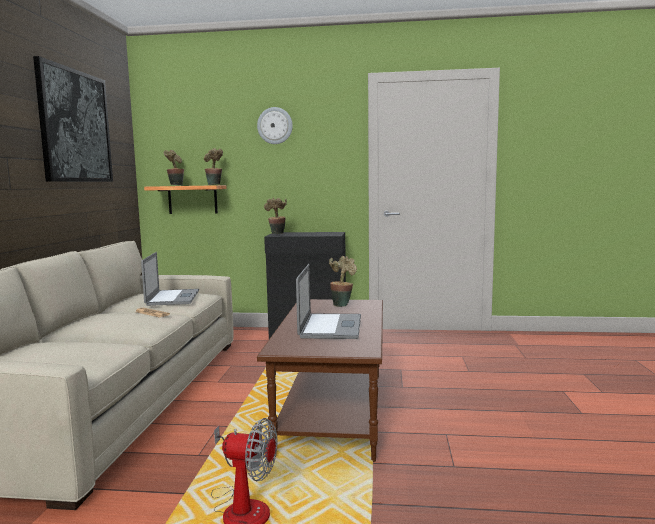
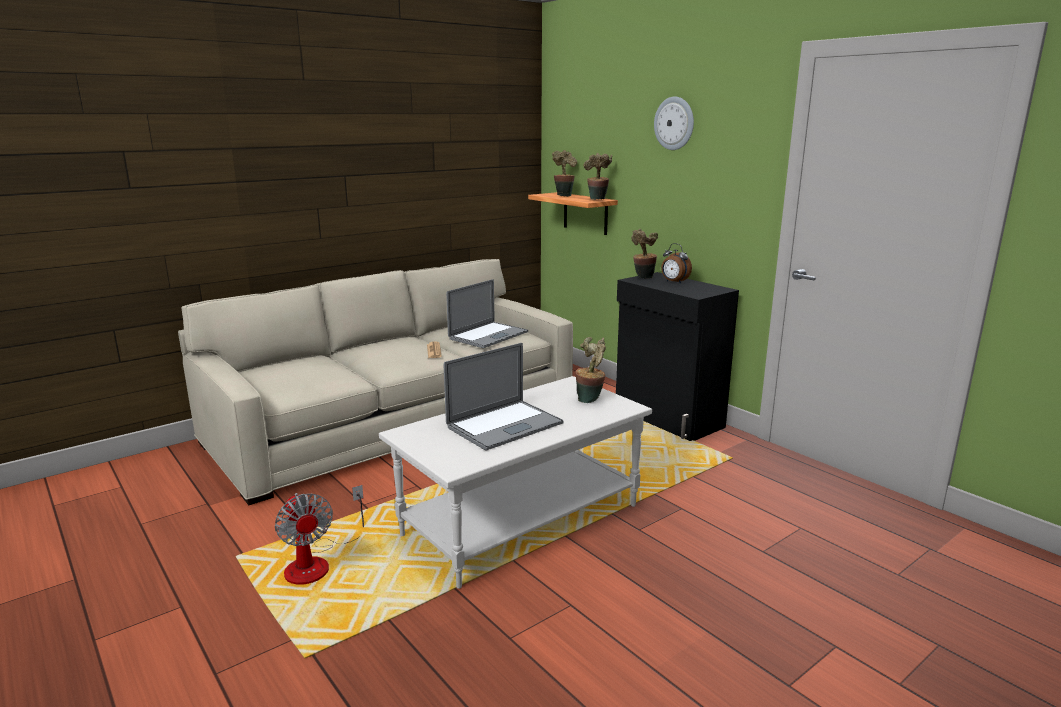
camera: 45 degrees right, 10 degrees up
(75, 126) = (439, 132): picture -> none
(301, 233) = (674, 282): none -> alarm clock
(332, 410) = (521, 519): brown coffee table -> white coffee table

